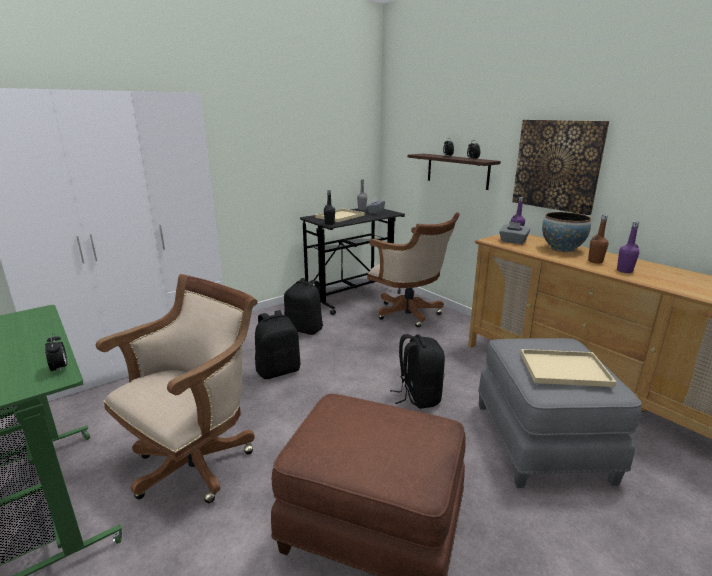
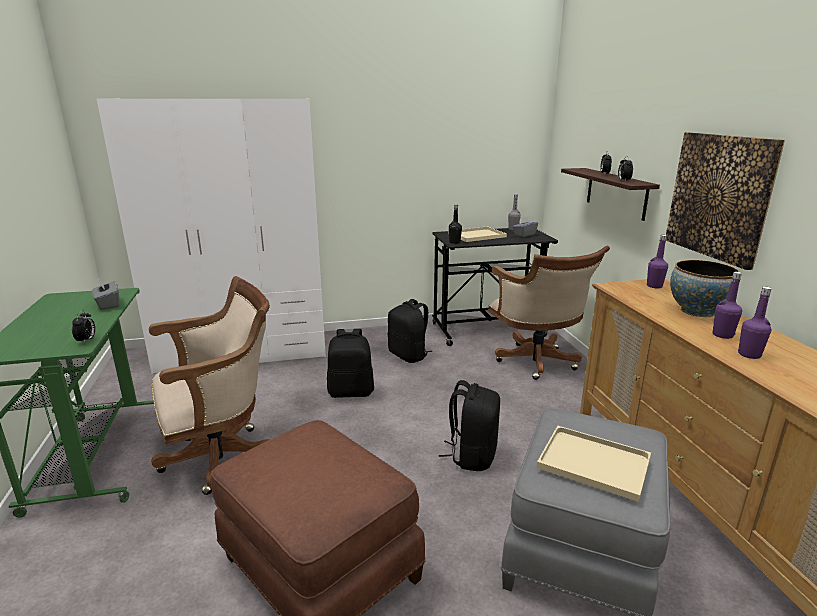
camera: 25 degrees right, 0 degrees up
(513, 241) = (640, 292): grey tissue box -> grey tissue box (108, 304)
(595, 261) = (722, 335): brown bottle -> purple bottle

